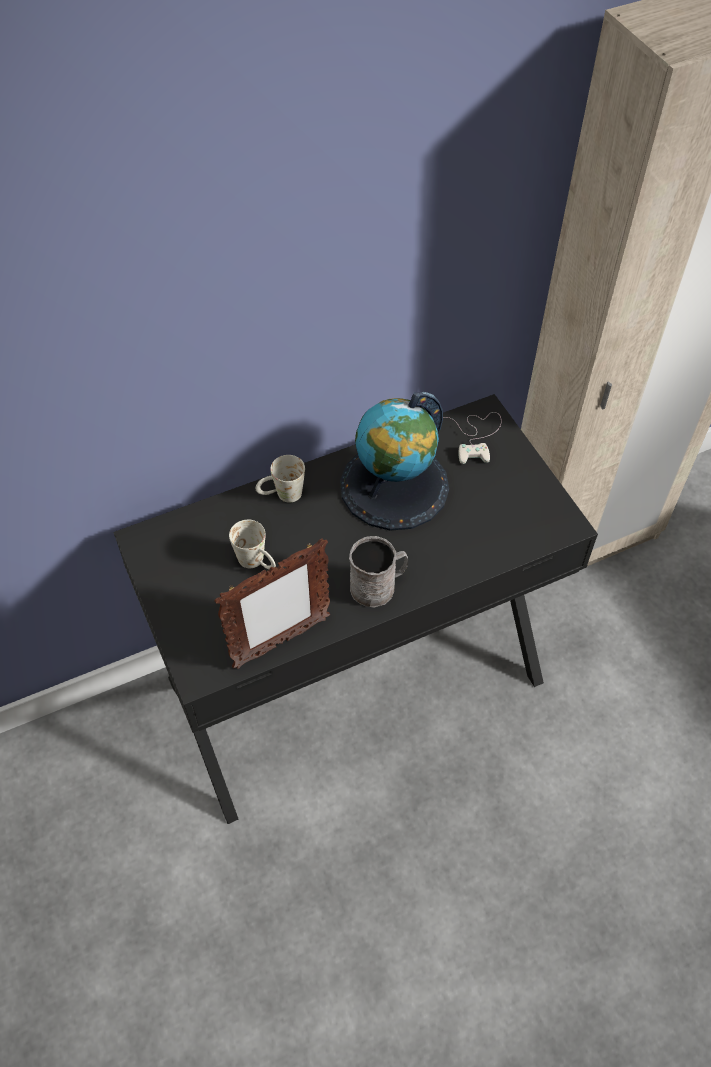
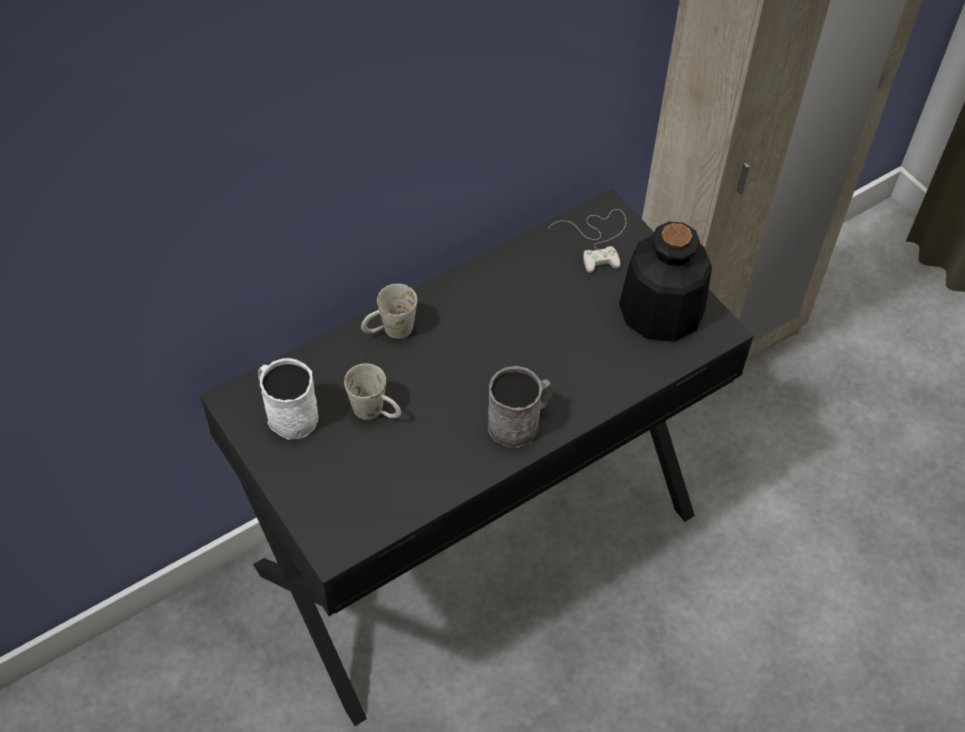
camera: 10 degrees left, 0 degrees up
(182, 555) = (287, 413): none -> white mug
(280, 643) = (420, 500): picture frame -> none
(394, 486) = (517, 307): globe -> none
(518, 503) = (660, 310): none -> bottle

